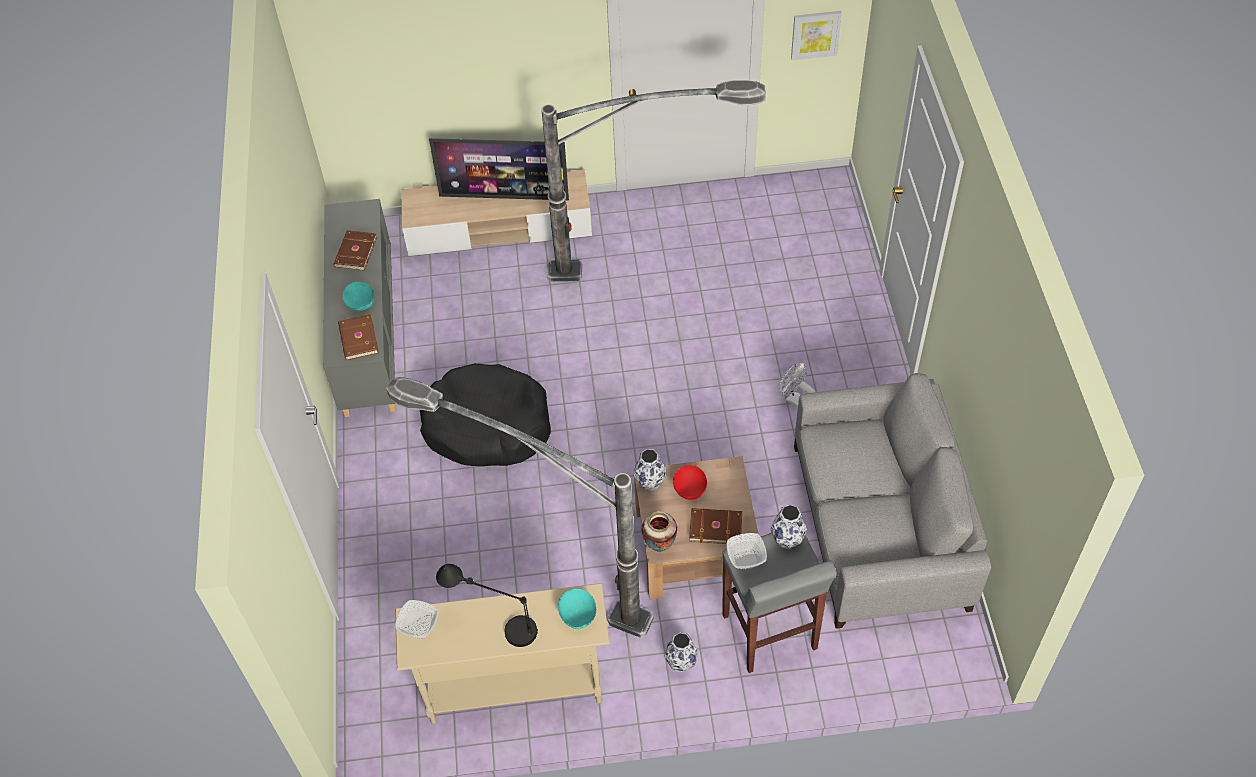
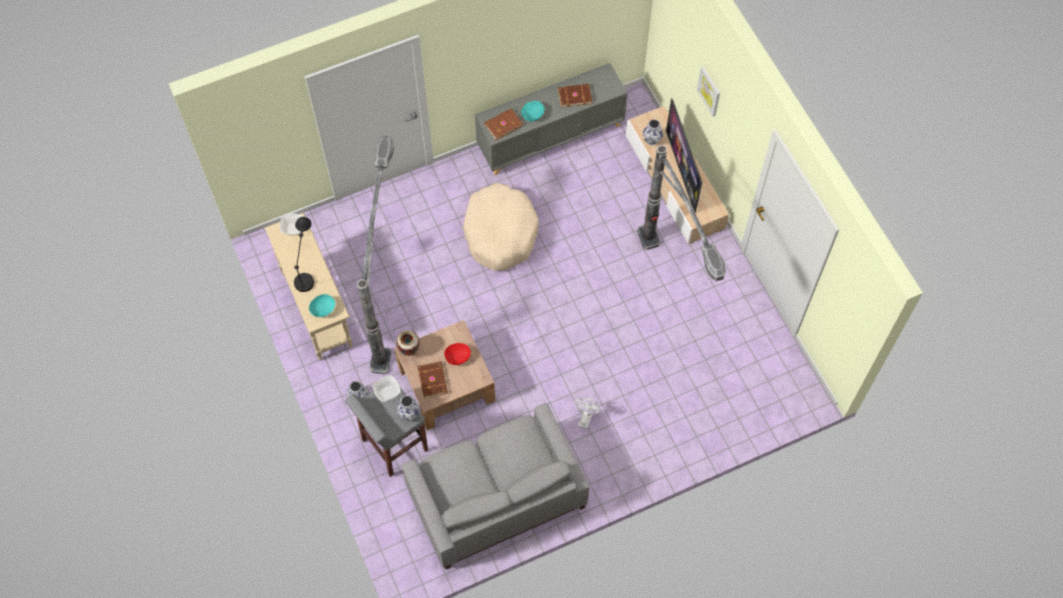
camera: 70 degrees right, 10 degrees up
(487, 426) = (500, 232): black dog bed -> beige dog bed
(649, 482) = (456, 331): vase -> vase (651, 140)
(815, 34) = (842, 309): picture -> picture (709, 91)

